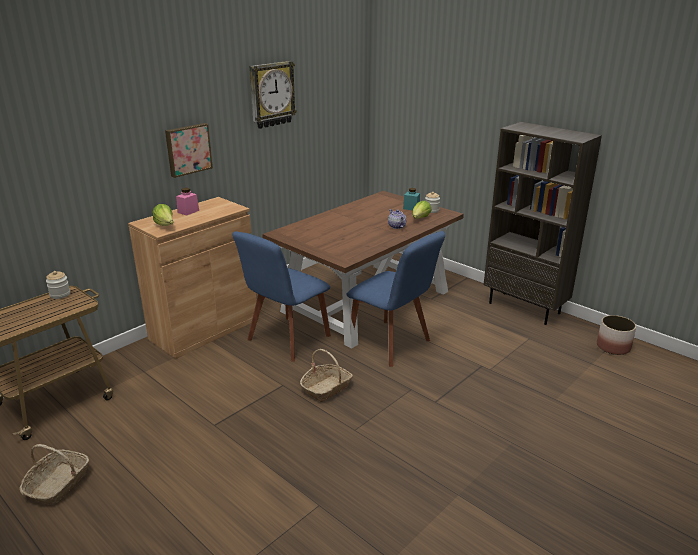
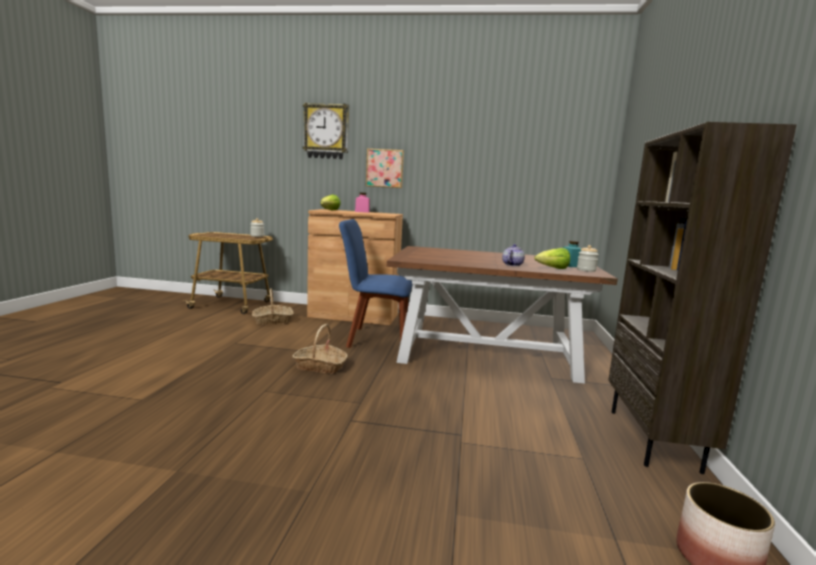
camera: 55 degrees right, 15 degrees down
(58, 484) = (148, 323): basket -> basket (272, 321)
(271, 94) = (477, 139): wall clock -> wall clock (326, 131)
(392, 344) = (430, 377): blue chair -> none

